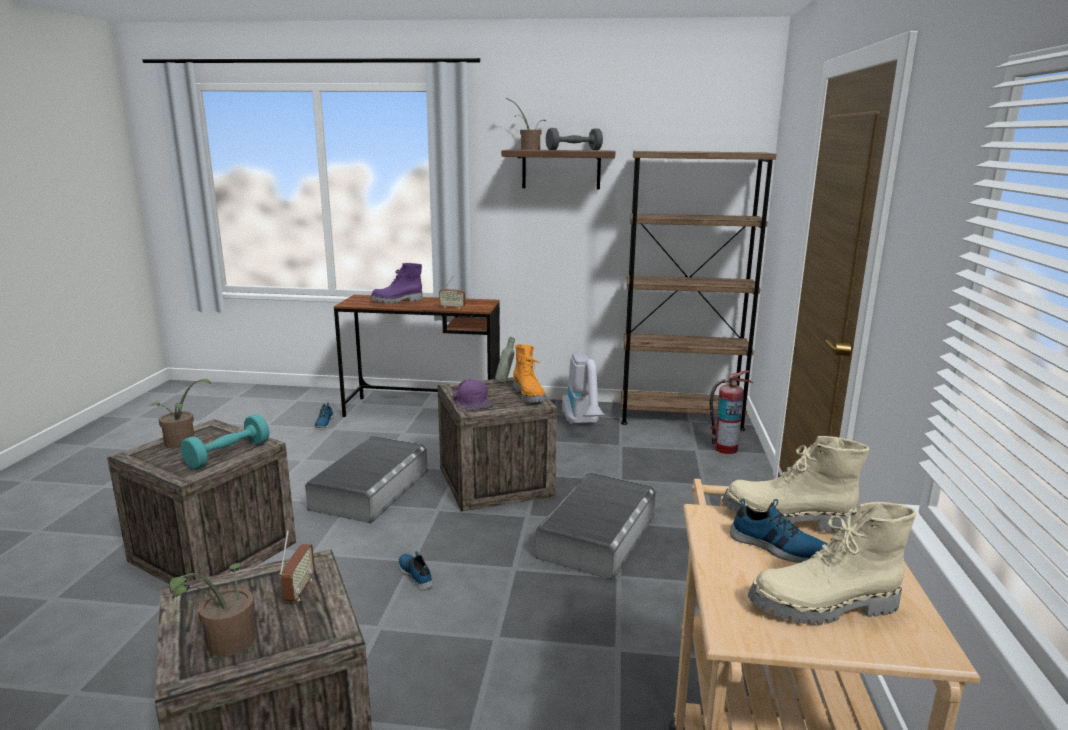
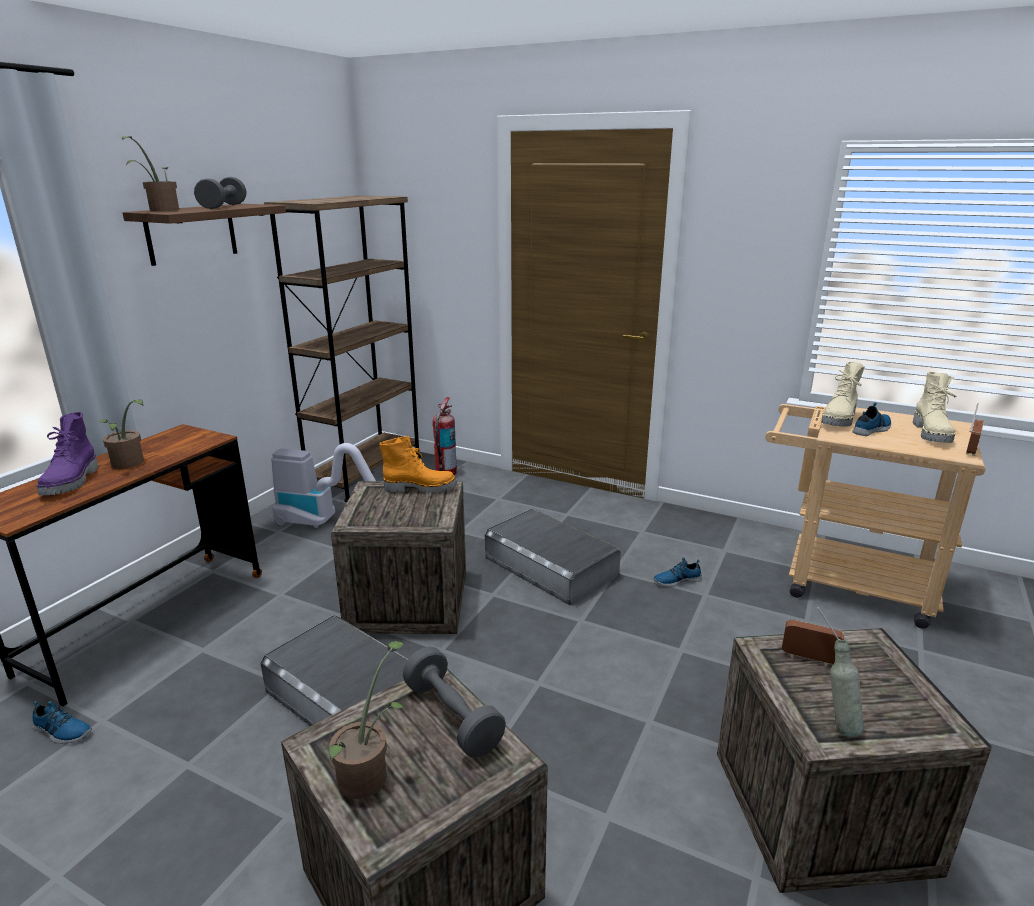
camera: 70 degrees left, 5 degrees up
(225, 645) = (901, 704): potted plant -> potted plant (129, 464)
(228, 454) = (452, 717): turquoise dumbbell -> grey dumbbell
(416, 574) = (566, 683): shoe -> shoe (676, 580)
(452, 307) = (178, 452): radio -> radio (970, 450)
(472, 402) = (410, 520): purple cap -> none
(505, 382) = (366, 493): grey bottle -> grey bottle (839, 726)

